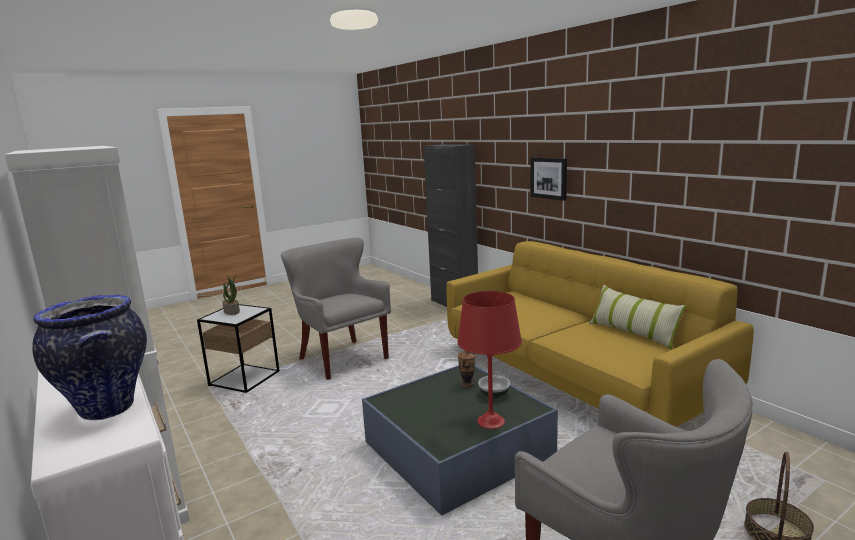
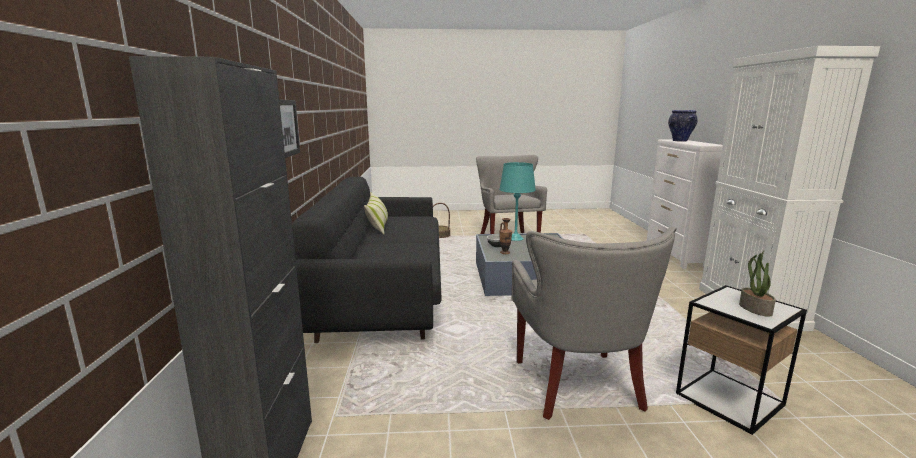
camera: 150 degrees left, 0 degrees up
(490, 421) = (515, 238): red table lamp -> turquoise table lamp
(573, 376) = (385, 289): yellow sofa -> black sofa

